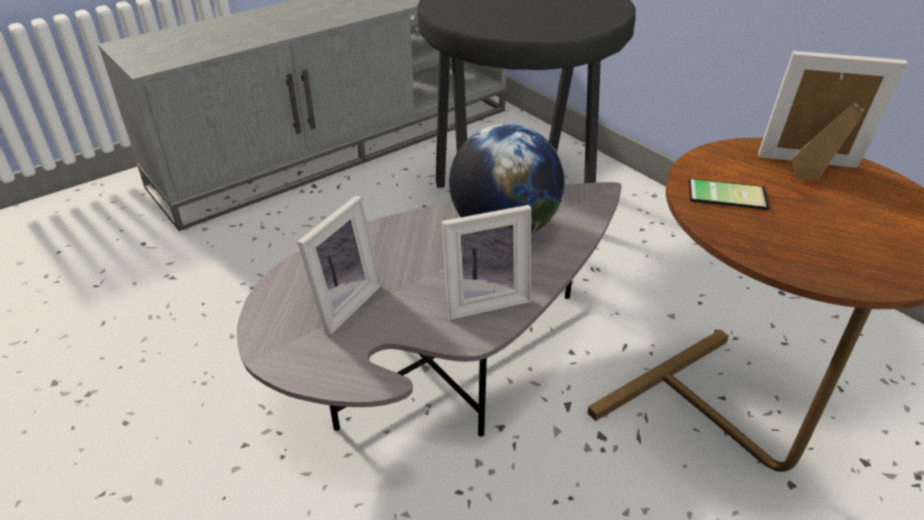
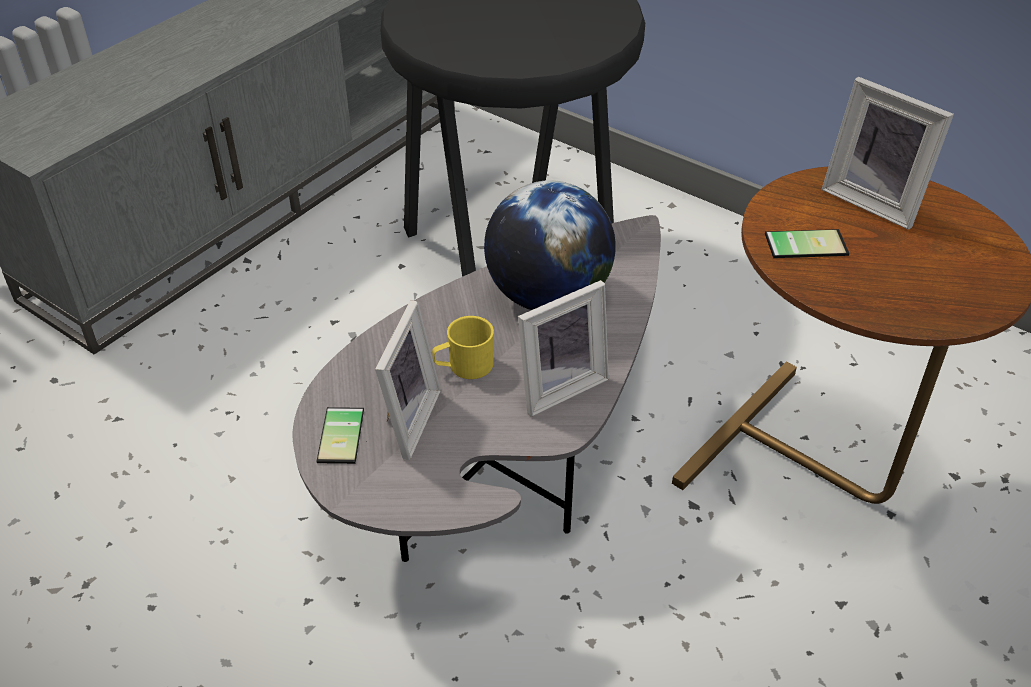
camera: 15 degrees left, 5 degrees up
(287, 306) = (345, 435): none -> phone
(410, 270) = (464, 366): none -> yellow mug
(809, 169) = (875, 200): picture frame -> picture frame turned 135 degrees counterclockwise

